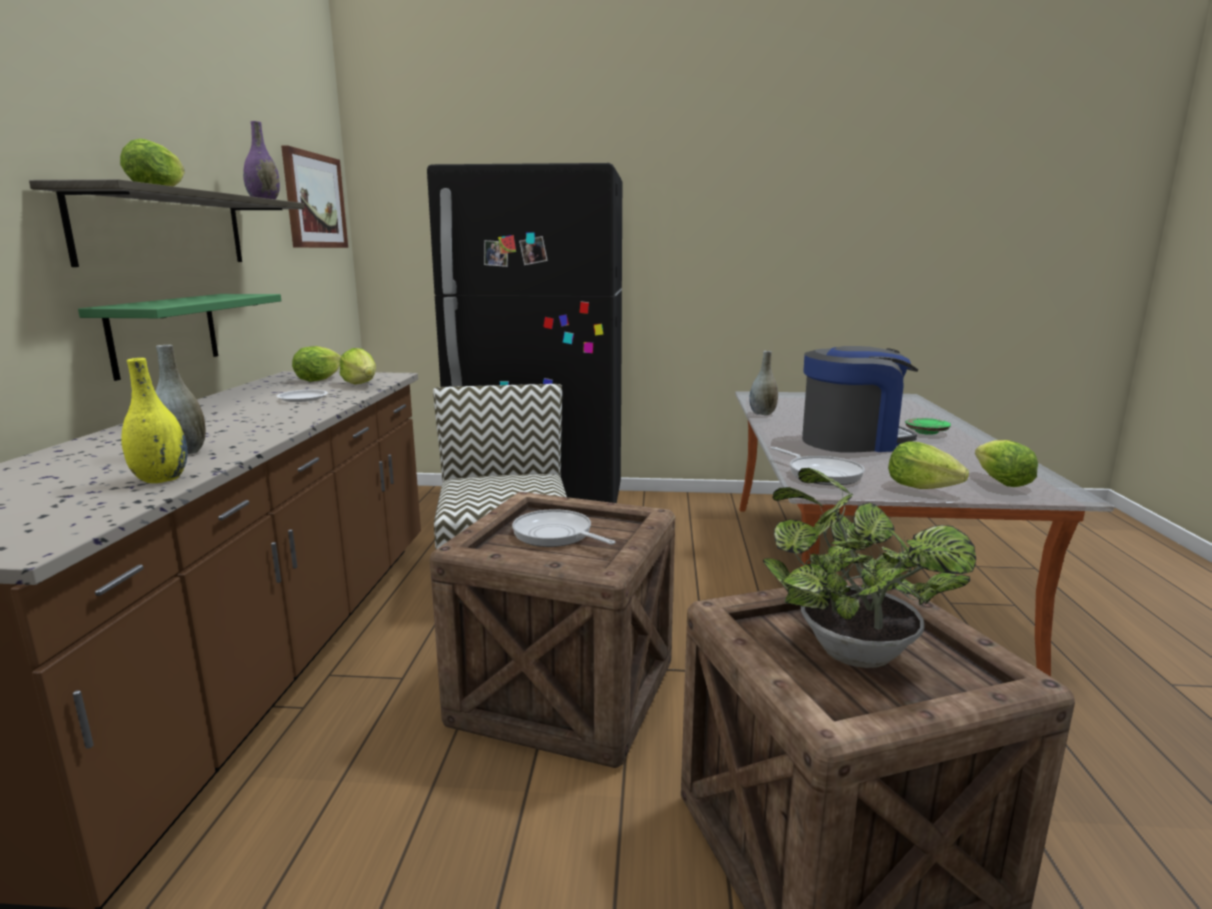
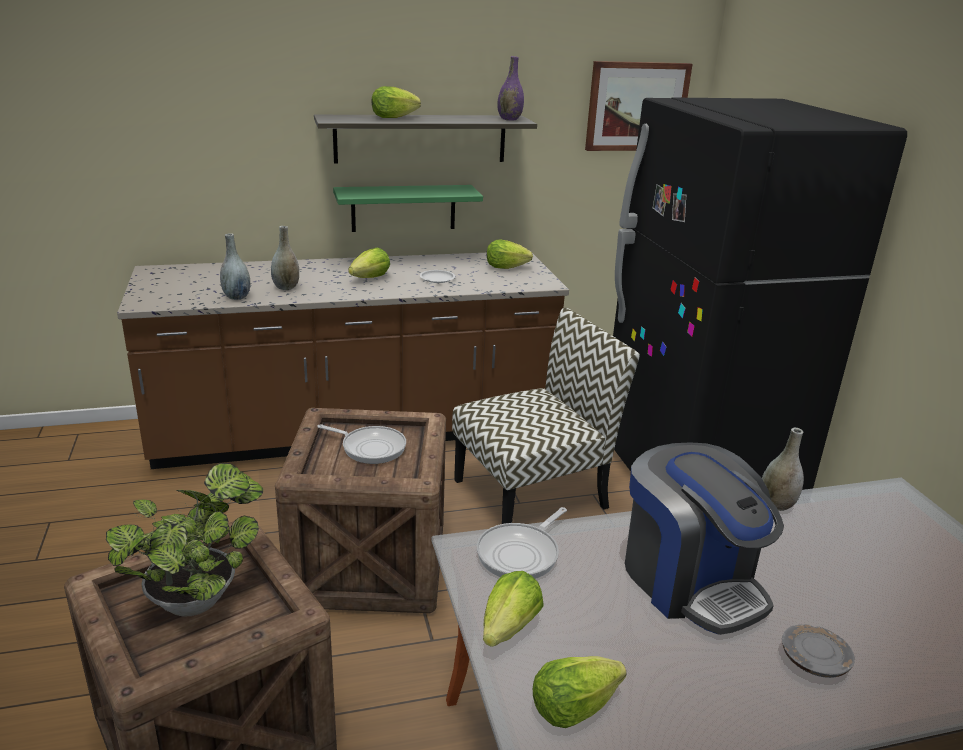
camera: 70 degrees right, 10 degrees up
(161, 479) = (236, 297): yellow vase -> grey vase
(361, 384) = (501, 282): lettuce -> lettuce (370, 278)
(556, 535) = (370, 448): frying pan -> frying pan turned 90 degrees clockwise
(926, 432) = (813, 660): green plate -> grey plate

